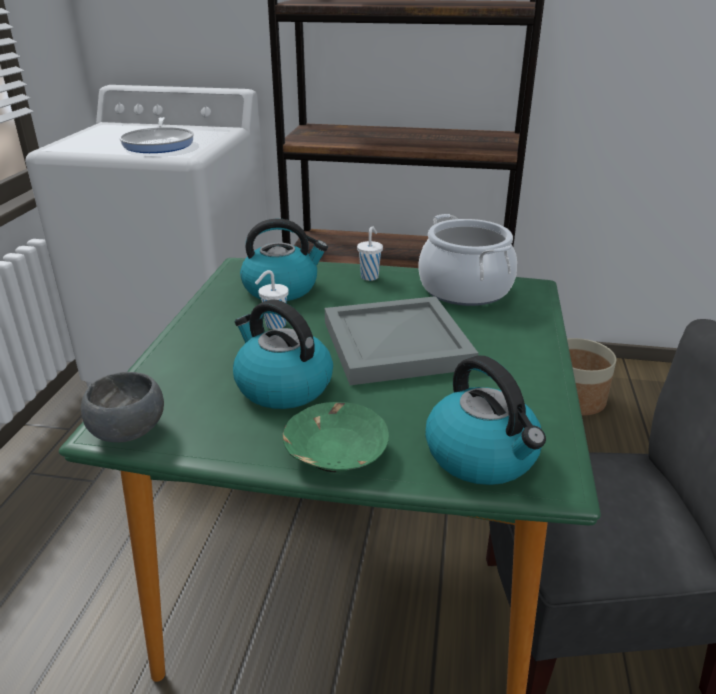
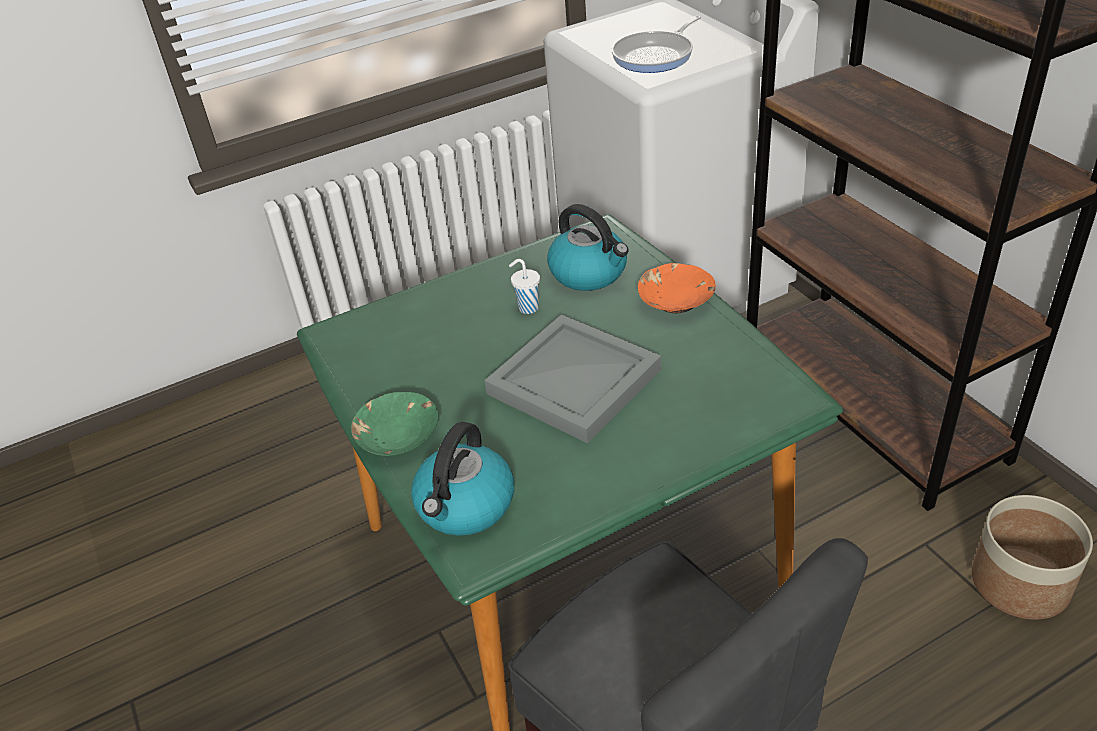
camera: 55 degrees right, 10 degrees up
(130, 431) = (336, 341): grey bowl -> none
(282, 386) = (450, 365): kettle -> none
(370, 277) = (676, 300): white cup -> orange bowl
(464, 289) = (729, 363): cooking pot -> none

